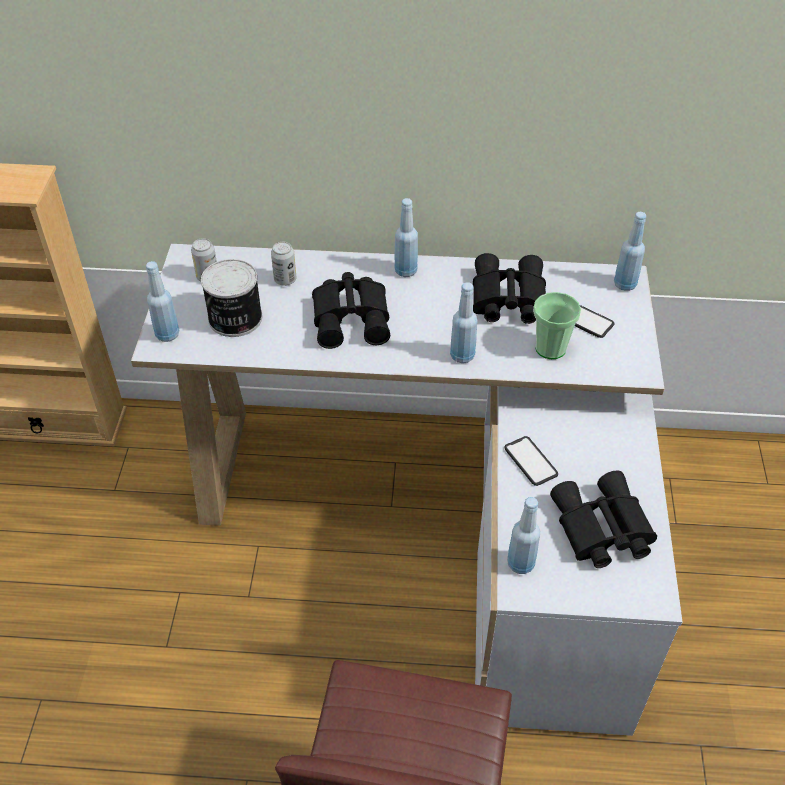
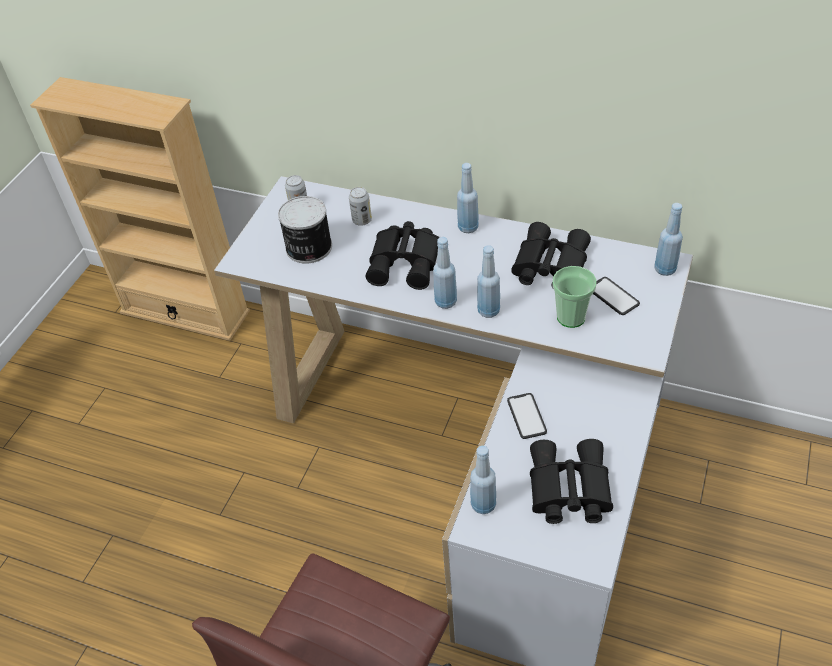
camera: 20 degrees right, 0 degrees up
(167, 335) = (249, 253): blue bottle -> blue bottle (445, 302)

